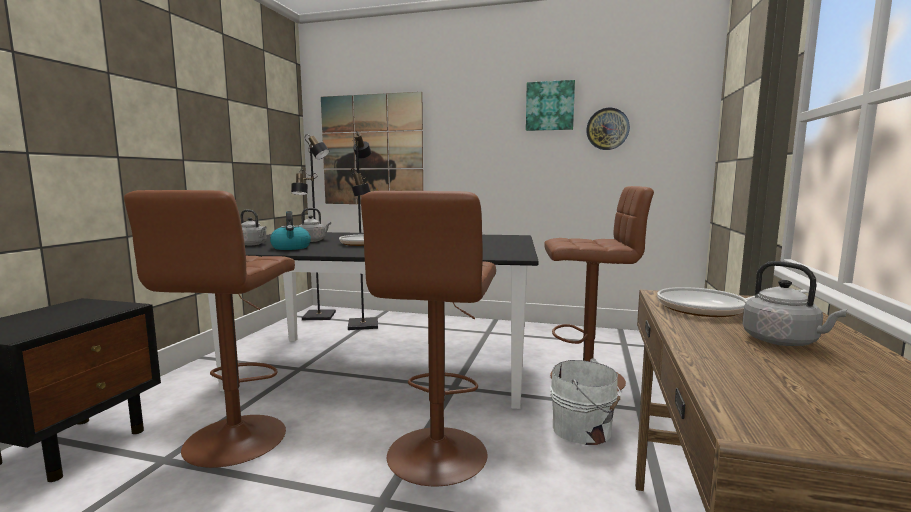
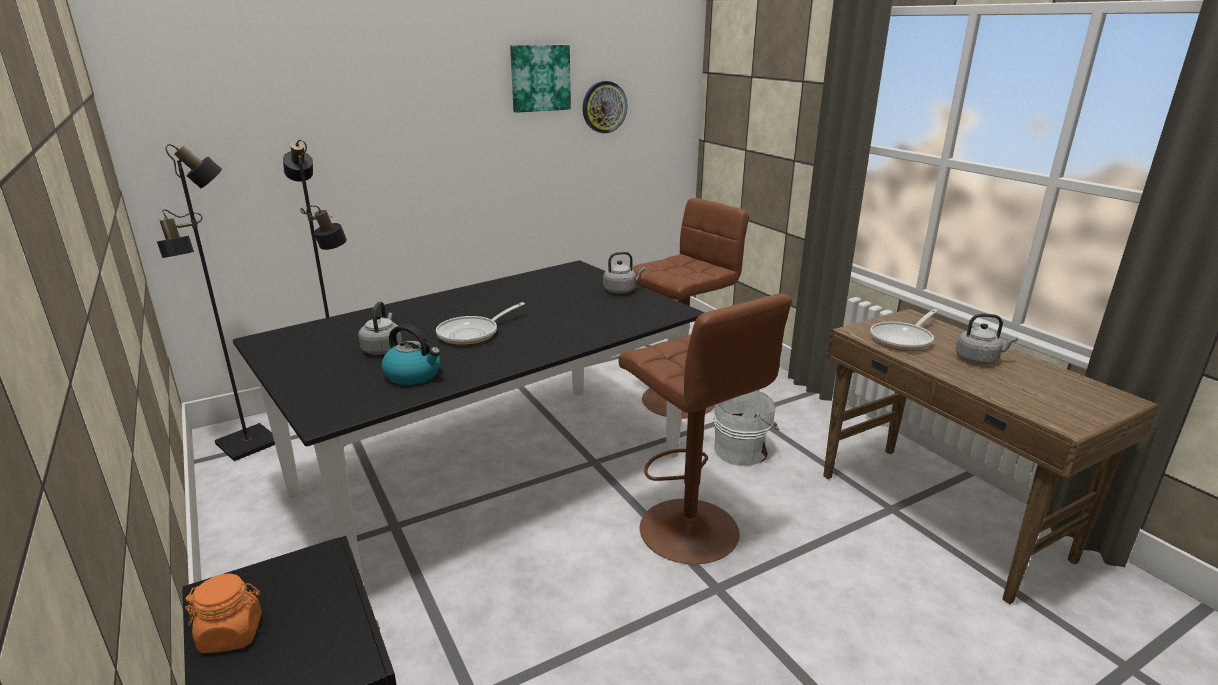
camera: 45 degrees left, 15 degrees up
(41, 313) = (232, 634): none -> orange jar
(234, 440) = (501, 634): brown stool -> none
(253, 244) = (330, 386): grey kettle -> grey kettle (621, 290)
(372, 150) = (271, 153): picture -> none

